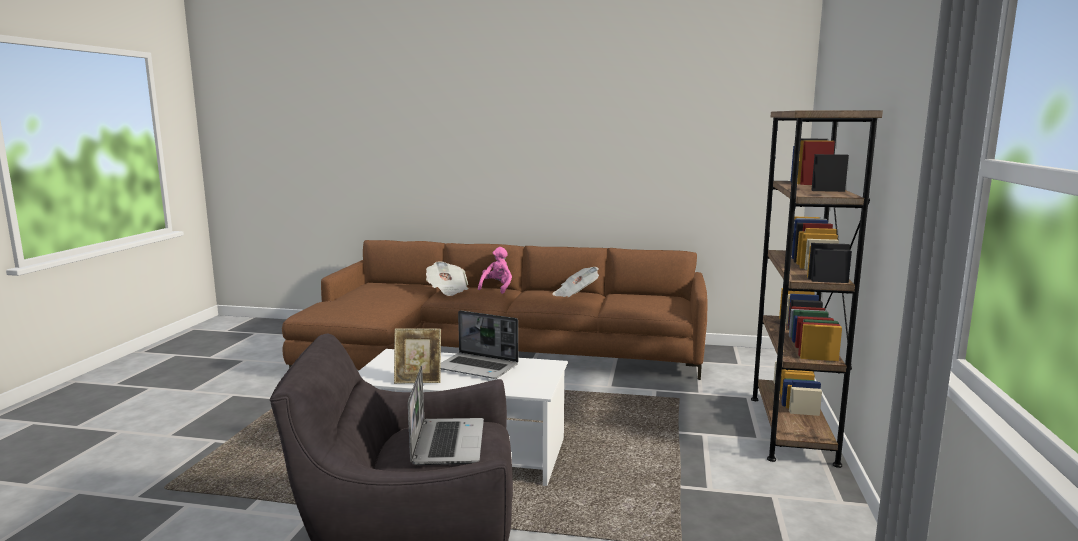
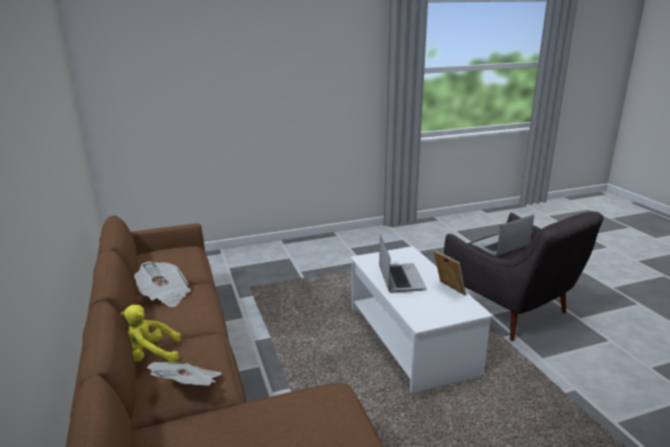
camera: 120 degrees left, 10 degrees up
(497, 288) = (151, 355): pink plush toy -> yellow plush toy
(791, 429) = (269, 251): brown bookcase -> none

